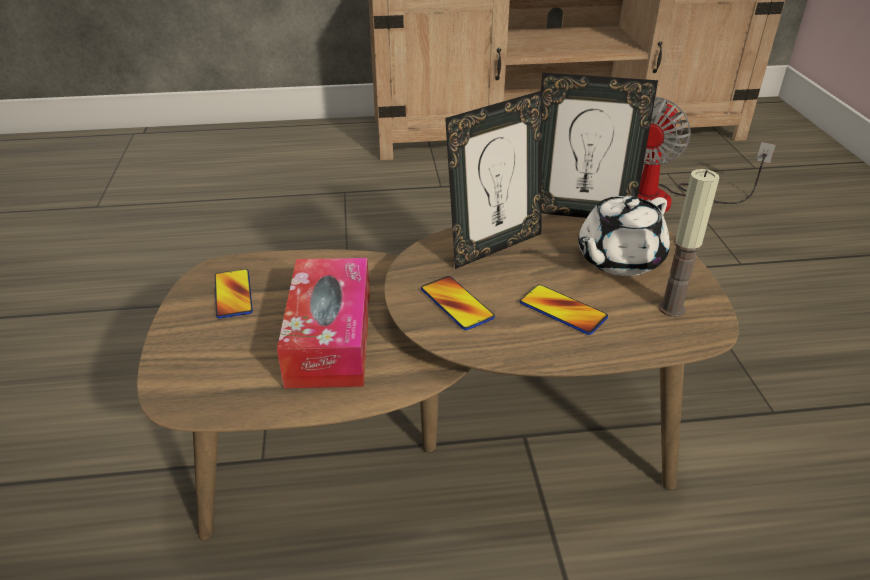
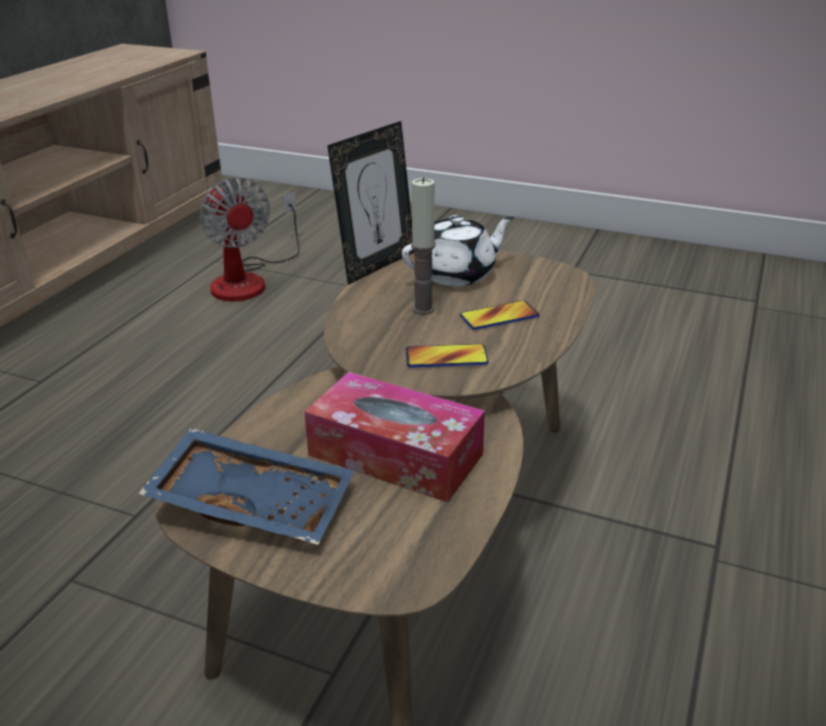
camera: 60 degrees left, 5 degrees down
(233, 294) = (254, 501): phone -> blue tray
(493, 246) = (381, 315): picture frame -> none
(618, 260) = (457, 274): white teapot -> white teapot turned 105 degrees counterclockwise
(671, 308) = (535, 278): candle -> candle (423, 308)

